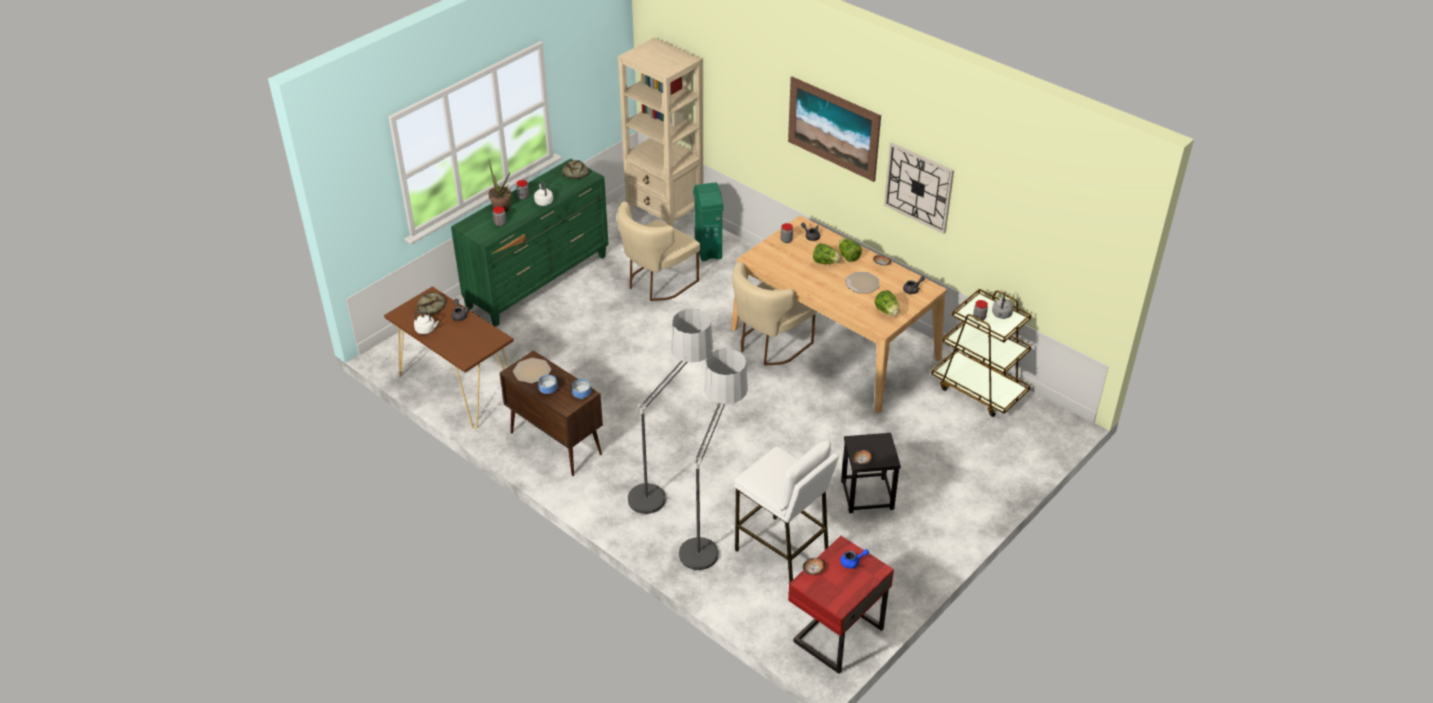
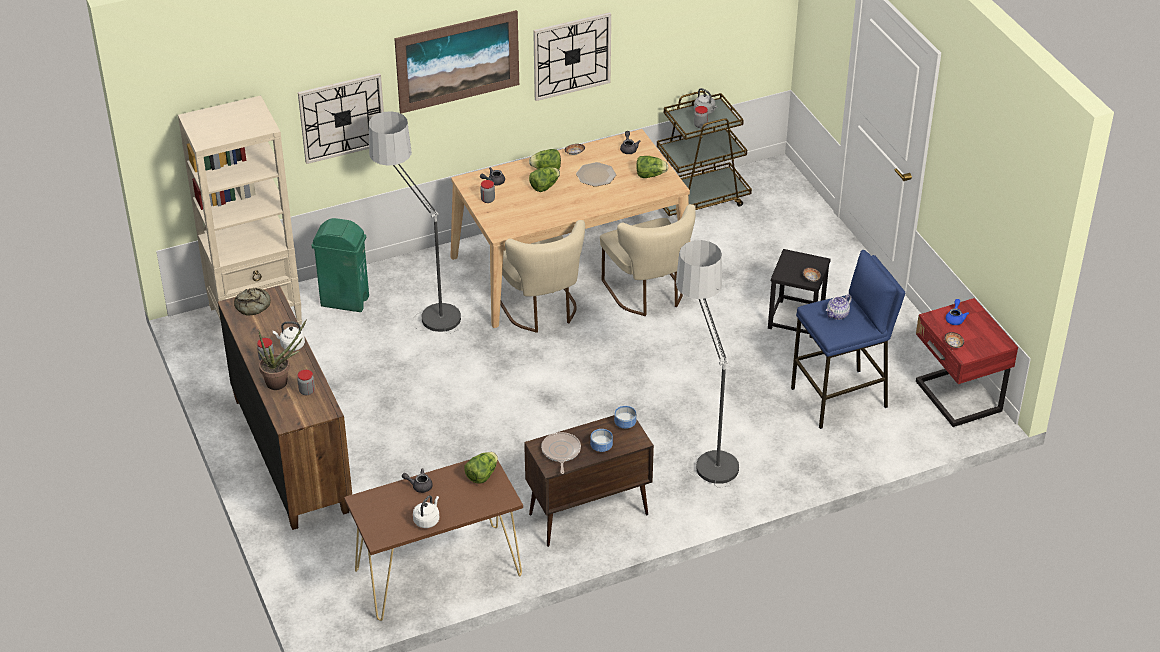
camera: 65 degrees left, 0 degrees up
(432, 306) = (385, 505): bread -> none
(485, 340) = (482, 475): none -> lettuce
(531, 371) = (561, 452): plate -> frying pan
(538, 282) = (291, 453): green dresser -> brown dresser
(657, 283) = (372, 358): beige chair -> beige chair (648, 294)
(710, 533) = (787, 438): floor lamp -> floor lamp (420, 305)
(751, 116) = (342, 117): none -> wall clock
(779, 471) = (837, 315): none -> teapot
(782, 553) = (840, 398): white stool -> blue stool

